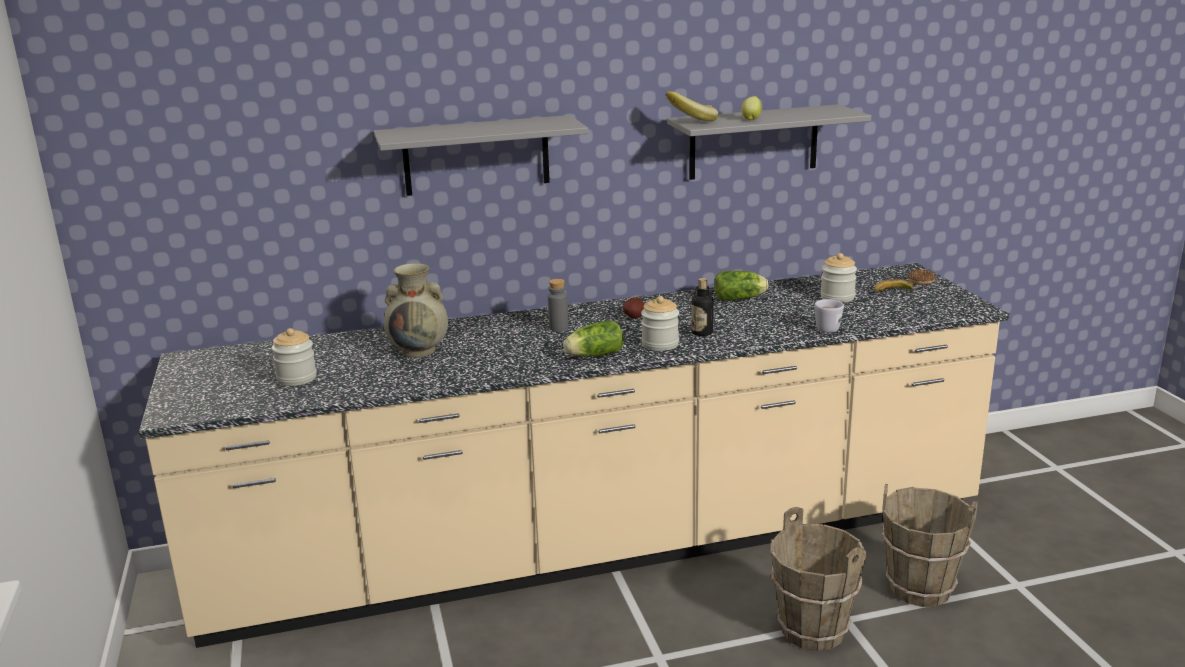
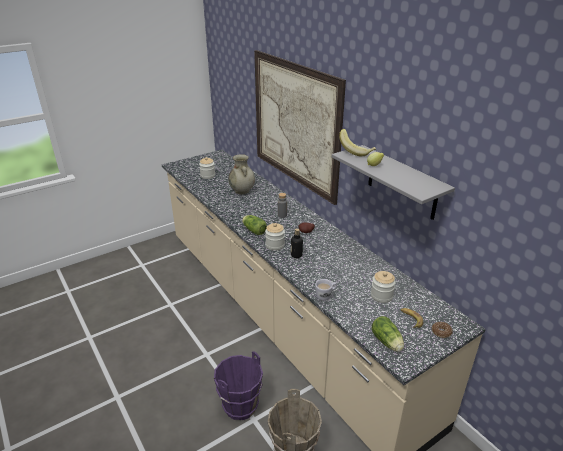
camera: 70 degrees right, 10 degrees up
(476, 155) = (295, 124): grey shelf -> picture
(741, 298) = (355, 260): lettuce -> lettuce (387, 342)
(812, 631) = (240, 406): brown bucket -> purple bucket

